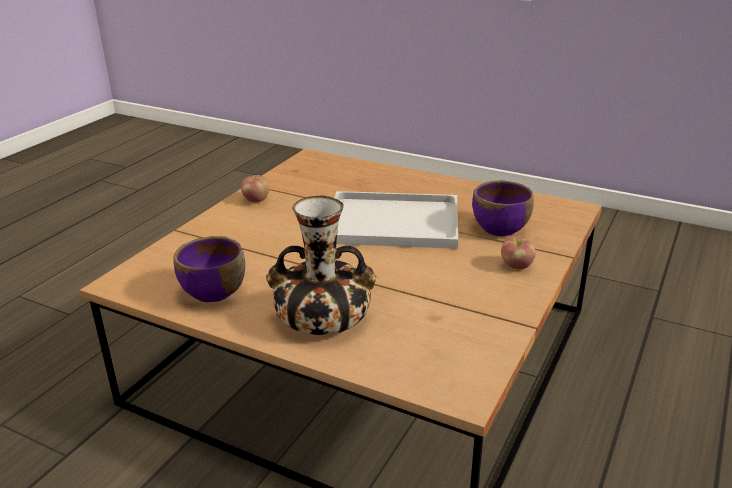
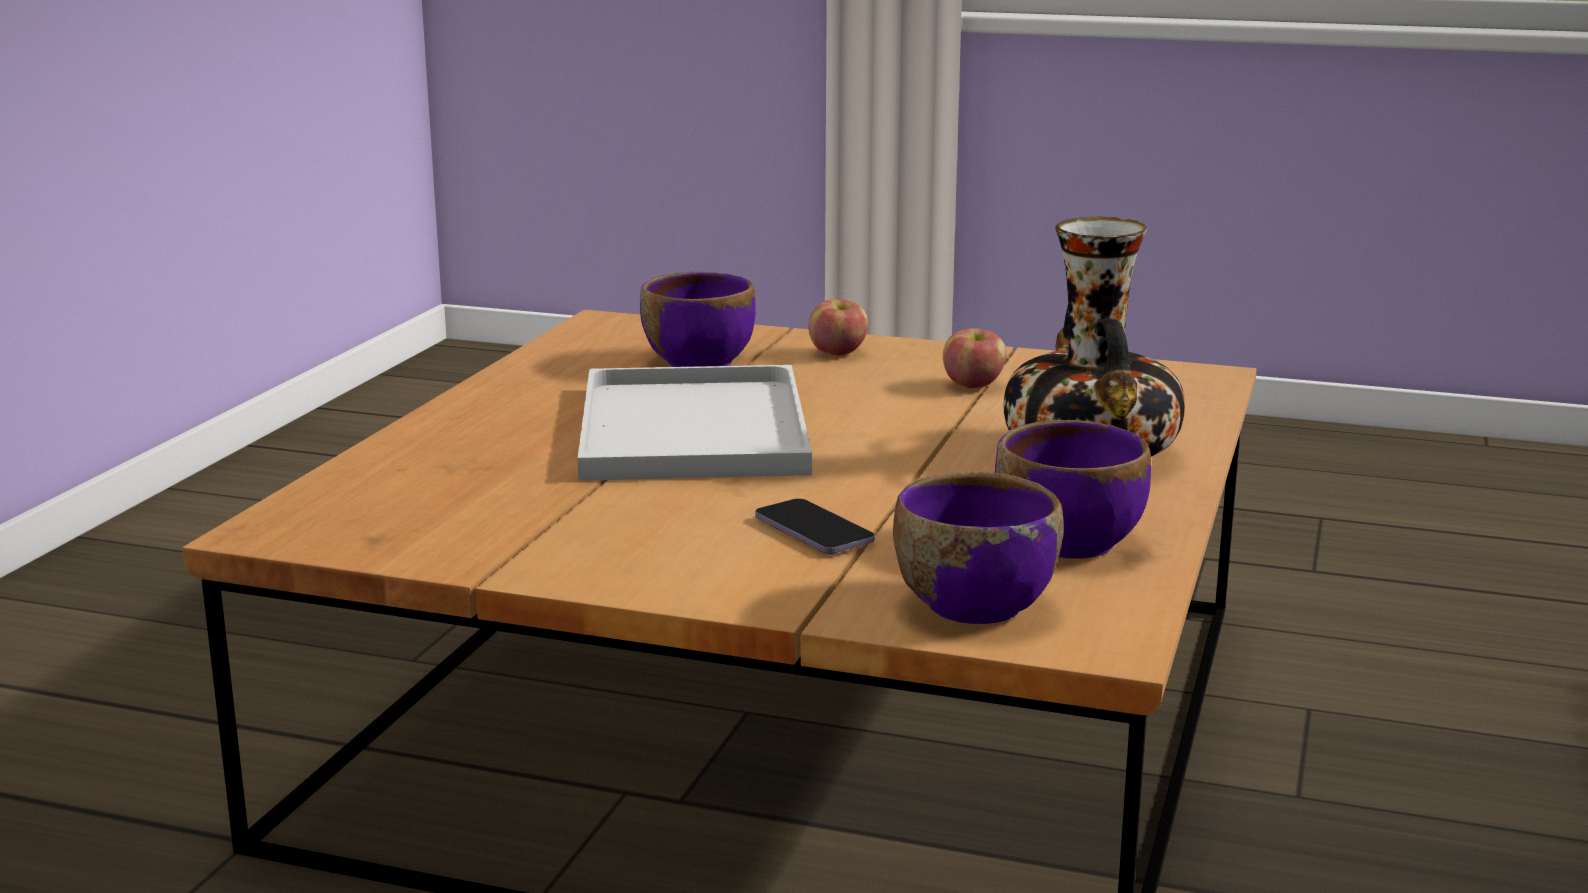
camera: 100 degrees left, 10 degrees down
(169, 262) = (973, 604): none -> purple bowl
(256, 200) = (590, 560): apple -> apple (973, 385)
(259, 239) = (814, 531): none -> phone

